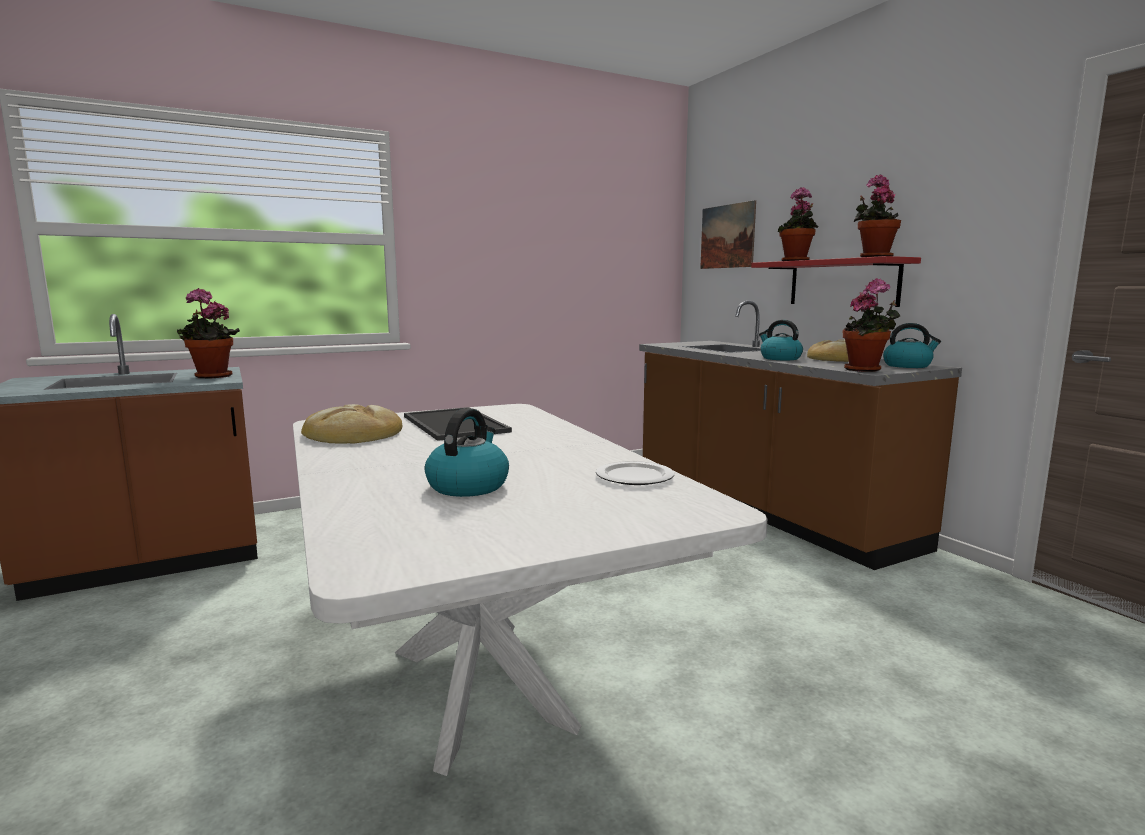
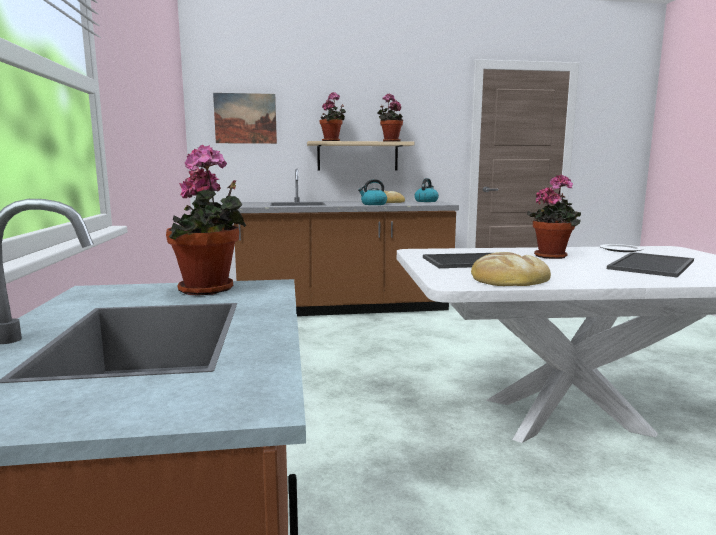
camera: 70 degrees left, 0 degrees up
(468, 486) = (653, 265): kettle -> tray
(842, 283) = (357, 156): red shelf -> beige shelf
(866, 370) = (438, 204): potted plant -> potted plant (552, 256)

